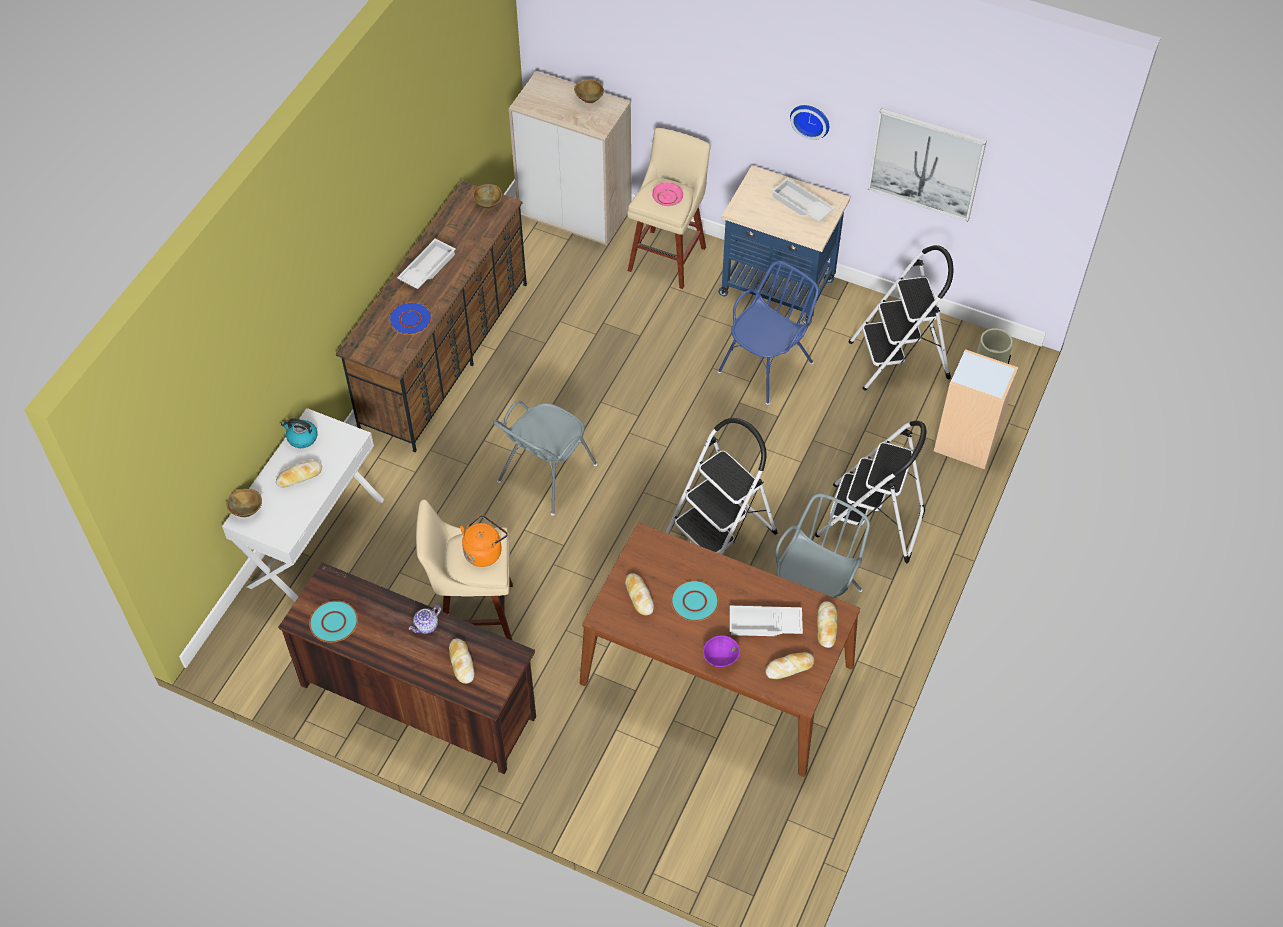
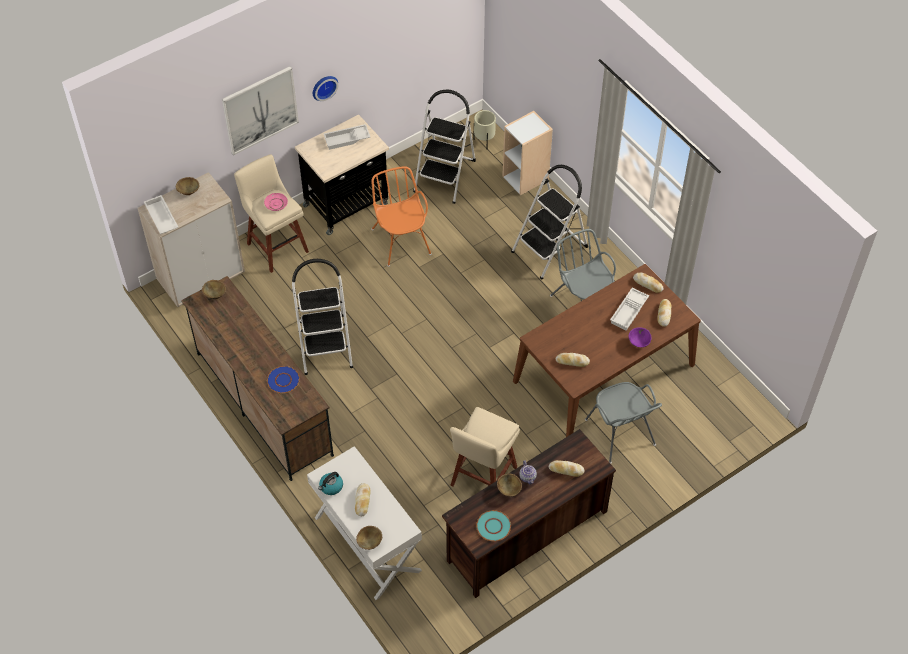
camera: 60 degrees left, 0 degrees up
(395, 614) = (509, 490): none -> brown bowl
(427, 268) = (245, 352): white tray -> white tray (161, 218)
(484, 551) = (489, 424): orange kettle -> none
(545, 476) = (404, 392): grey chair -> grey chair (621, 434)
(694, 602) = (593, 336): turquoise plate -> none
(722, 536) = (511, 324): step ladder -> step ladder (325, 342)
(767, 364) = (400, 239): blue chair -> orange chair
(778, 288) = (346, 204): blue cart -> black cart
(926, 164) = (396, 56): picture -> picture (260, 110)

